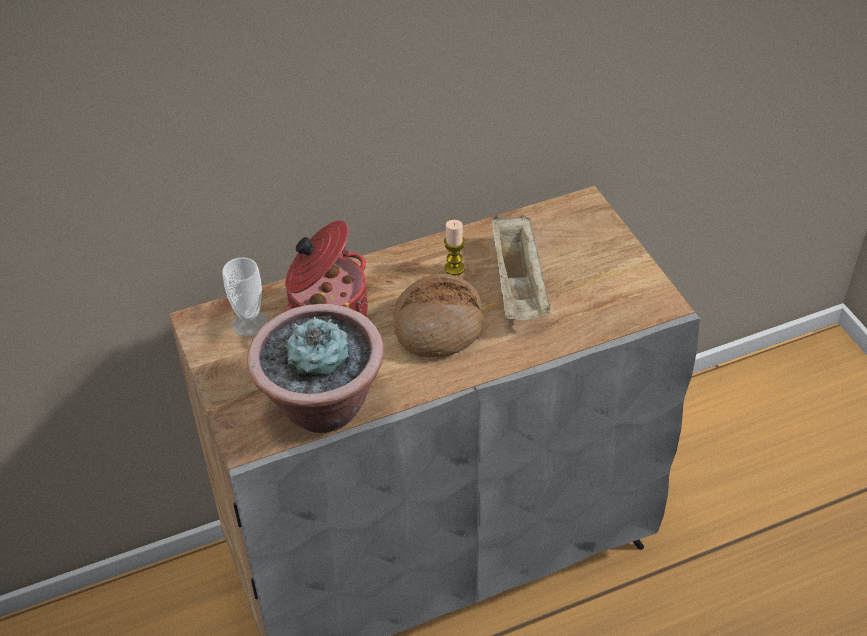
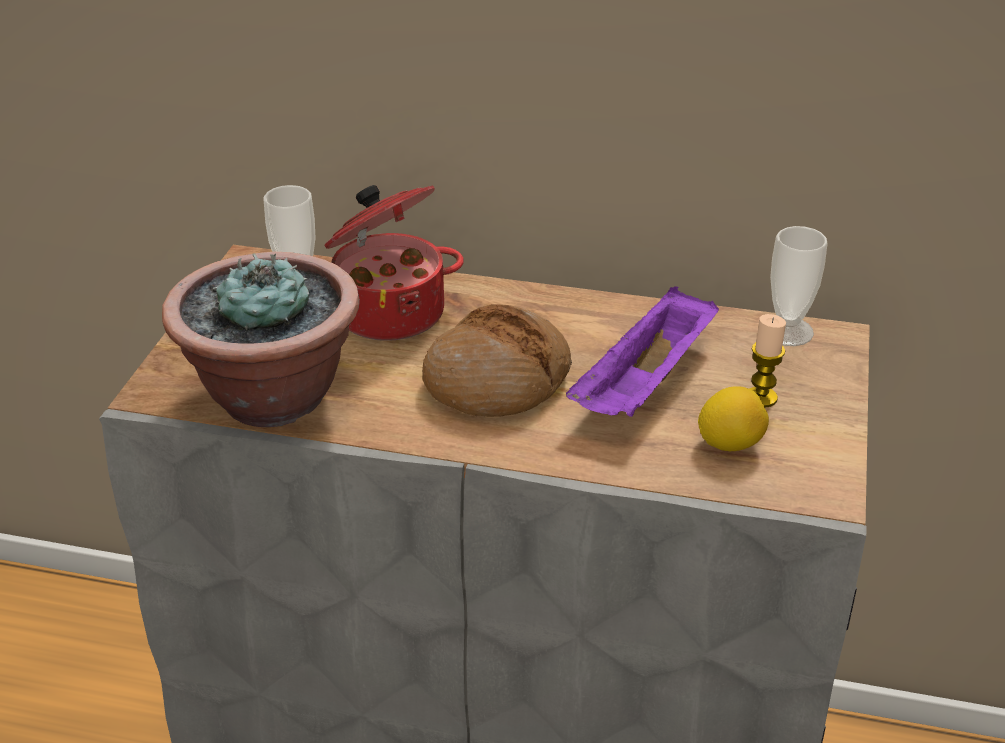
camera: 35 degrees right, 10 degrees down
(454, 268) = (585, 333): candle -> candle (761, 397)
(519, 286) = (645, 385): beige tray -> purple tray
(559, 211) = (787, 331): none -> cup
(594, 300) = (730, 444): none -> lemon

